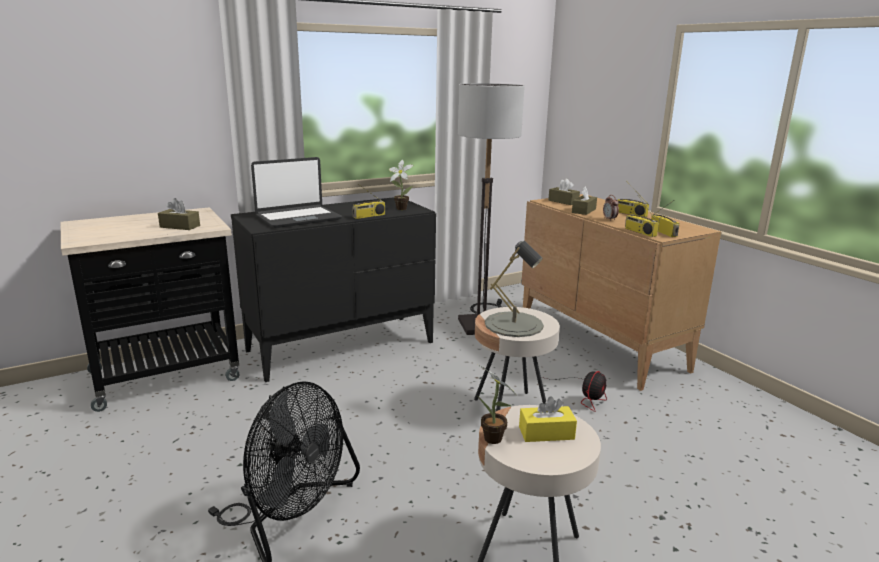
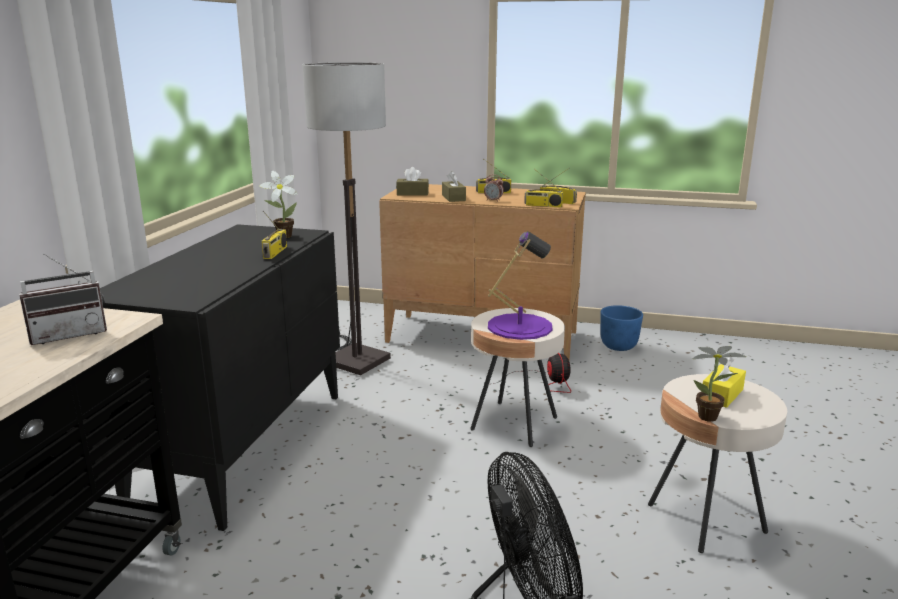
camera: 45 degrees left, 0 degrees up
(180, 226) = (69, 334): brown tissue box -> radio
(298, 218) = (195, 277): laptop -> none
(514, 324) = (519, 326): grey table lamp -> purple table lamp
(713, 400) = (619, 346): none -> blue planter

